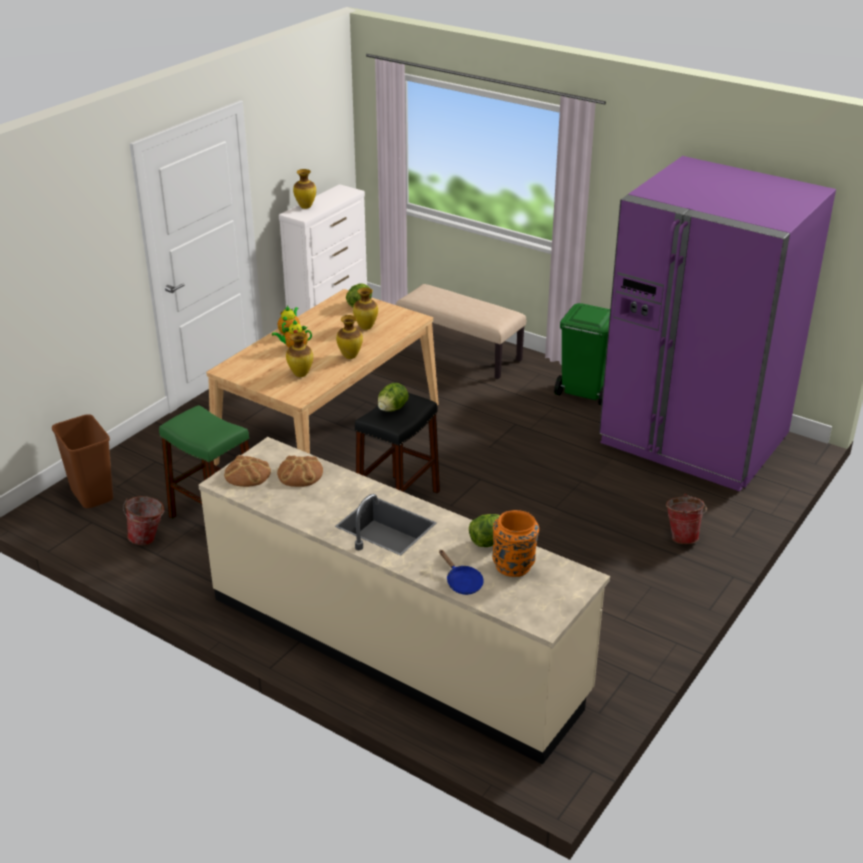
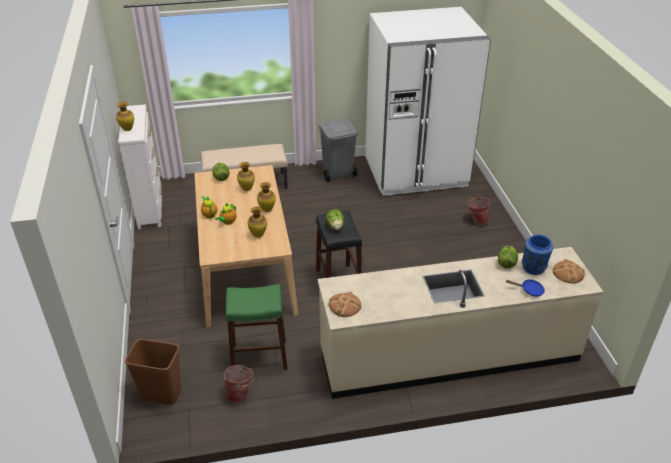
camera: 45 degrees left, 5 degrees up
(300, 473) = (370, 287): bread -> bread (568, 273)
(514, 565) = (533, 267): orange vase -> blue vase
(584, 393) = (337, 174): green trash can -> grey trash can
(694, 439) = (415, 172): purple fridge -> white fridge

